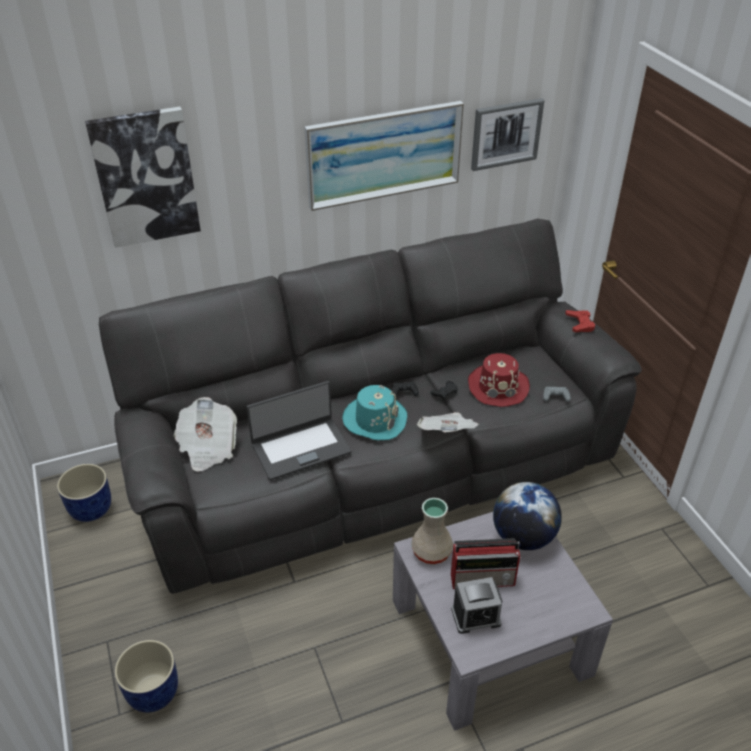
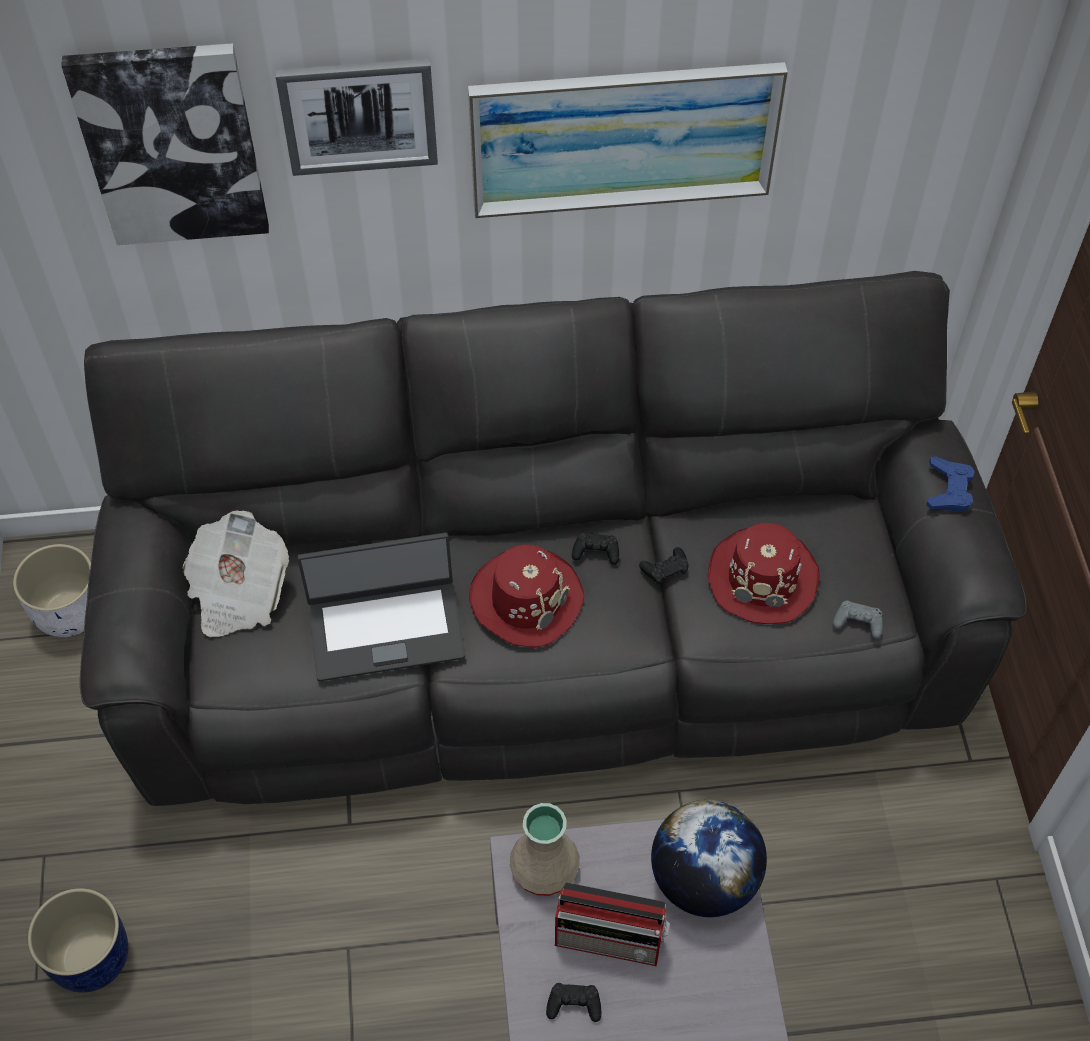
camera: 15 degrees right, 15 degrees up
(90, 509) = (68, 613): blue planter -> white planter
(375, 419) = (526, 599): turquoise hat -> red hat
(447, 434) = (638, 657): newspaper -> none
(476, 616) = (574, 1004): alarm clock -> black game controller
(506, 134) = (877, 120): picture -> picture (359, 115)
(580, 324) = (949, 489): red game controller -> blue game controller

